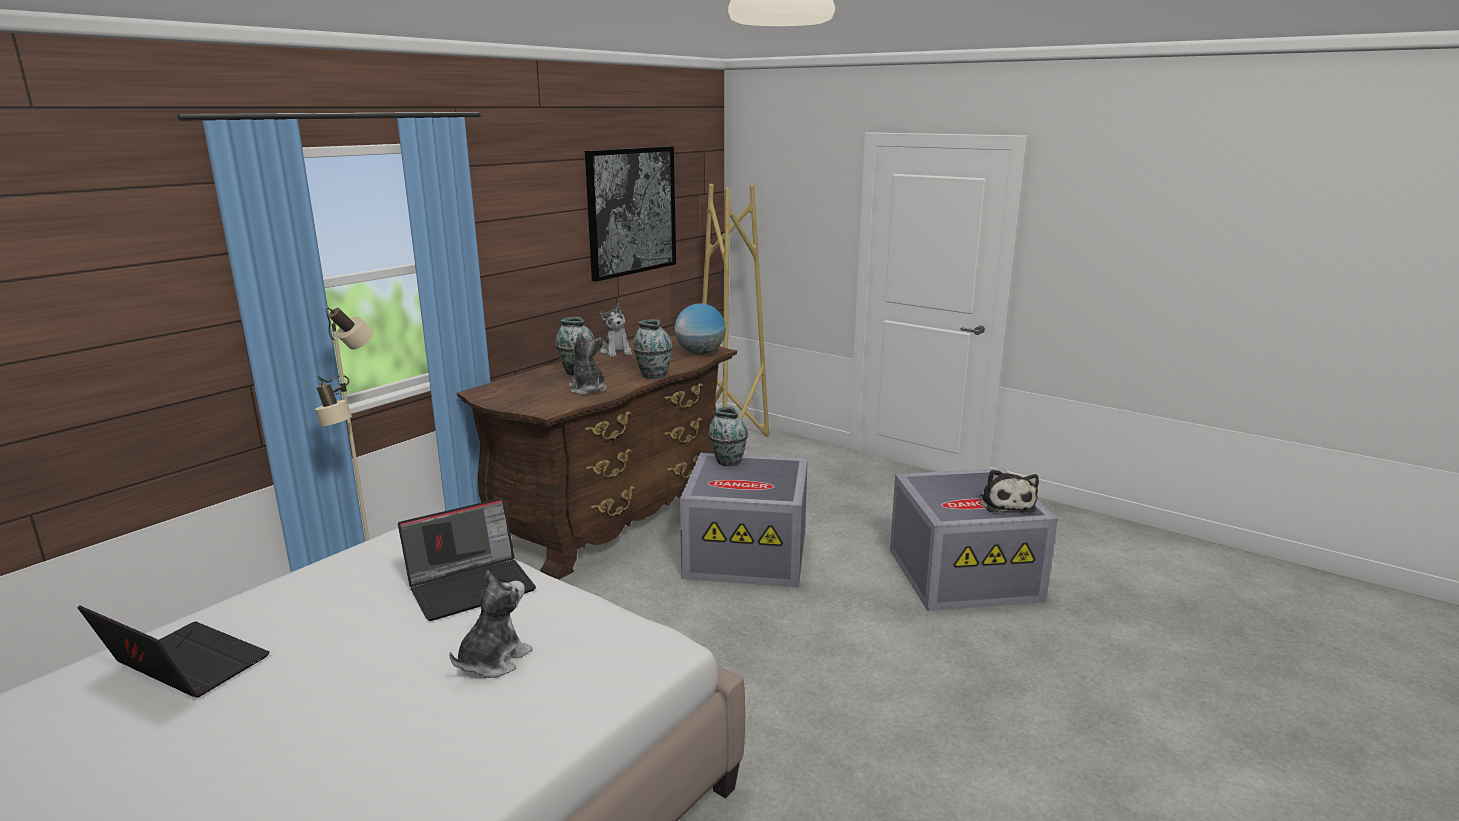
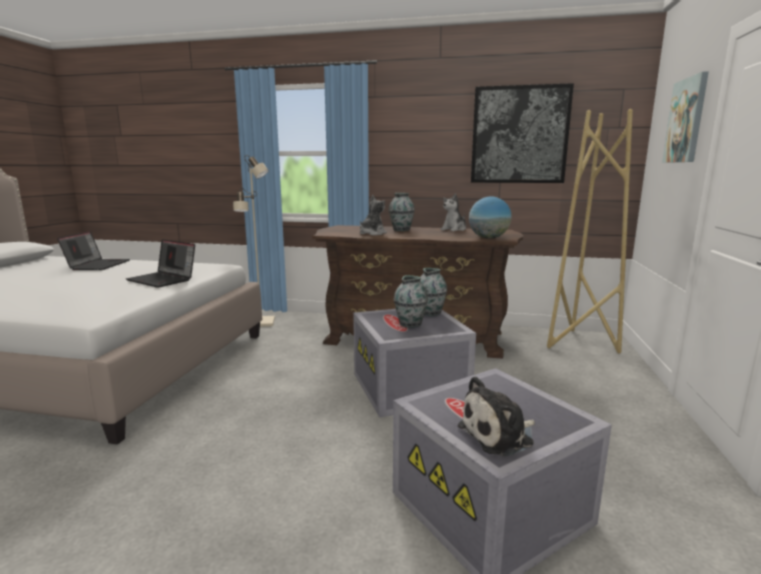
camera: 65 degrees right, 5 degrees down
(493, 660) = (82, 292): plush toy -> none
(653, 375) = (420, 237): vase -> vase (410, 324)
(808, 200) = (686, 120): none -> picture

